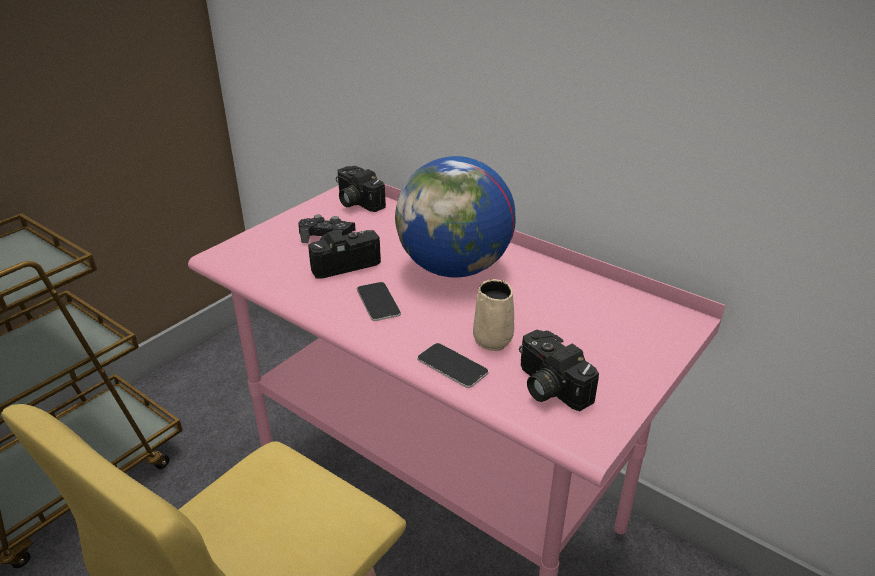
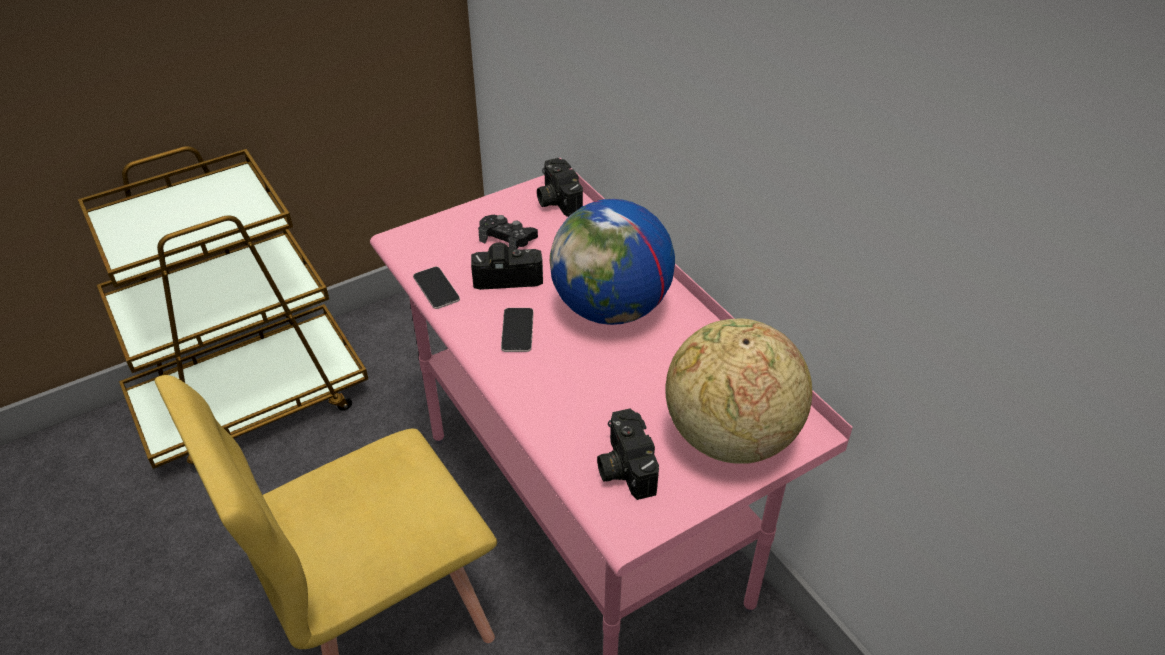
camera: 20 degrees right, 10 degrees up
(452, 366) = (548, 420): phone -> phone (436, 288)
(492, 338) = (602, 400): beige mug -> none
(624, 340) = (729, 436): none -> globe

